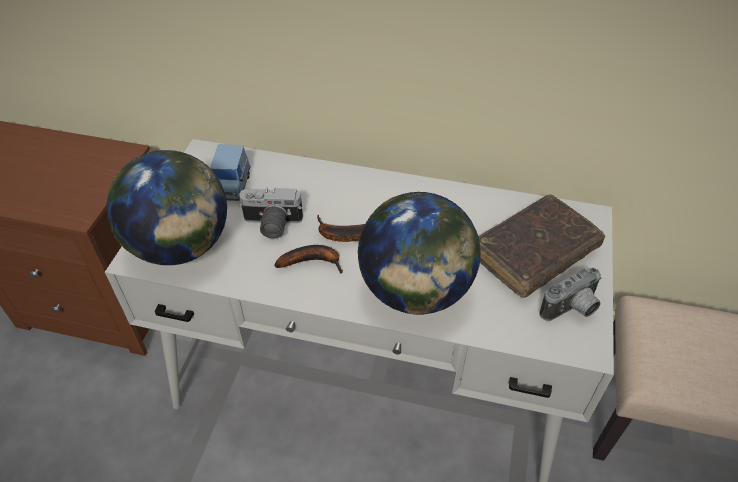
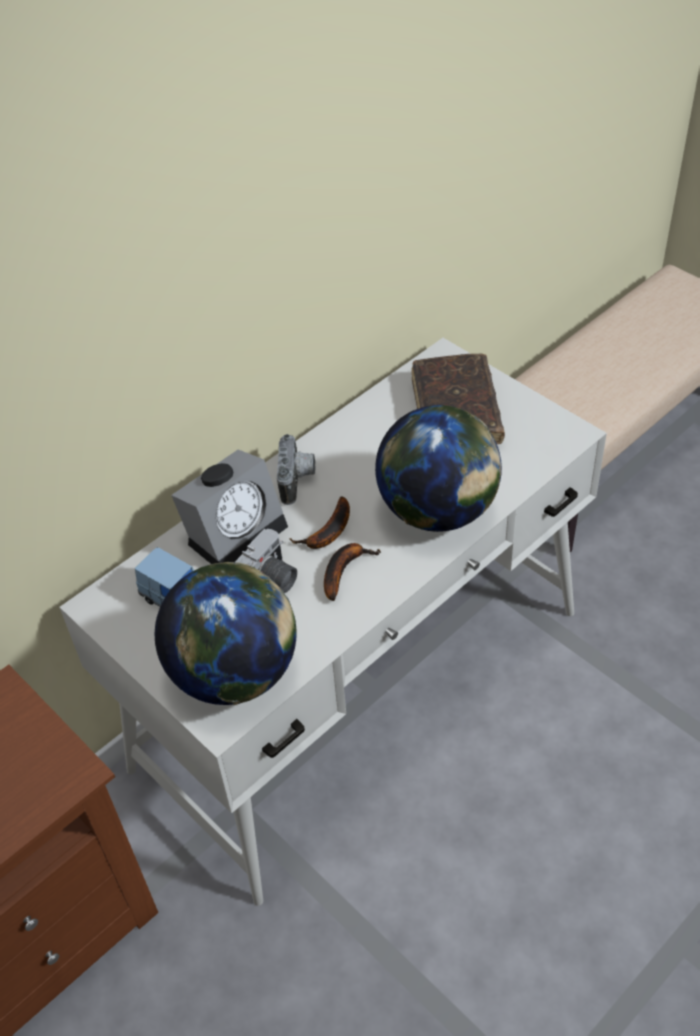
camera: 55 degrees left, 0 degrees up
(310, 186) = (237, 531): none -> alarm clock
(572, 310) = (531, 422): camera -> camera (298, 480)

